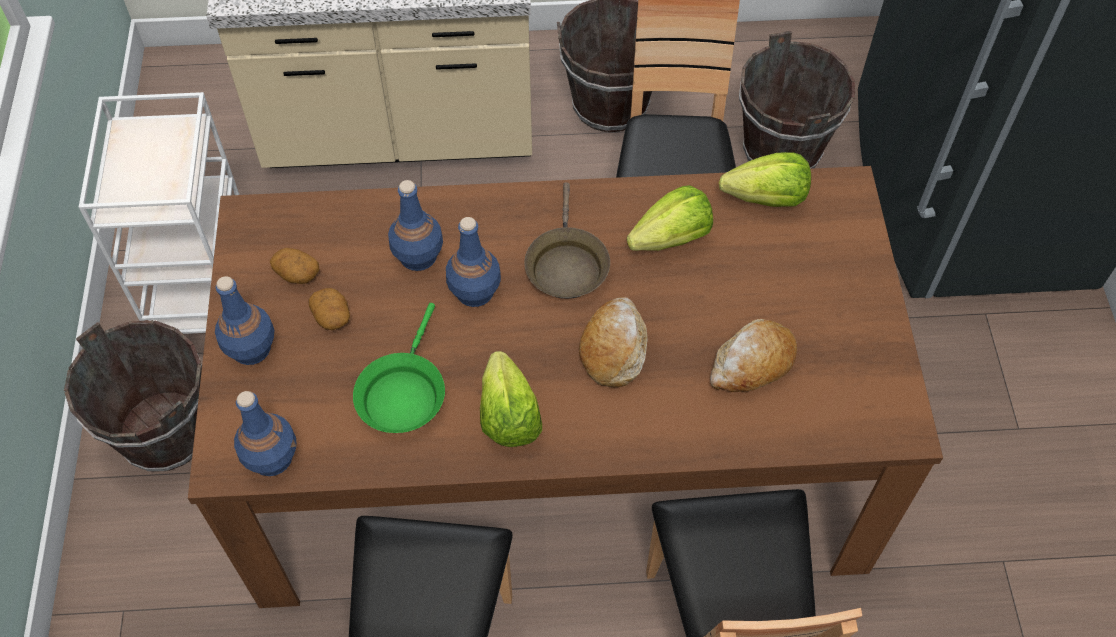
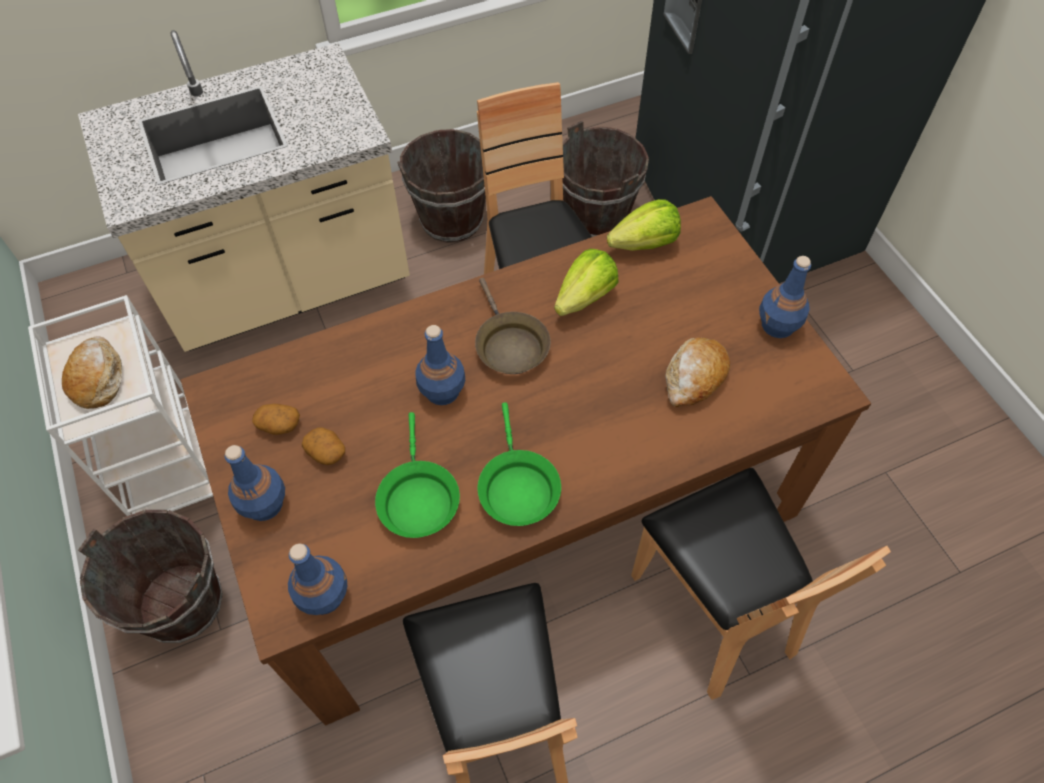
camera: 20 degrees left, 0 degrees up
(418, 256) = (381, 377): blue bottle -> blue bottle (778, 325)
(508, 416) = (517, 487): lettuce -> green frying pan
(614, 348) = (579, 401): bread -> bread (97, 378)

